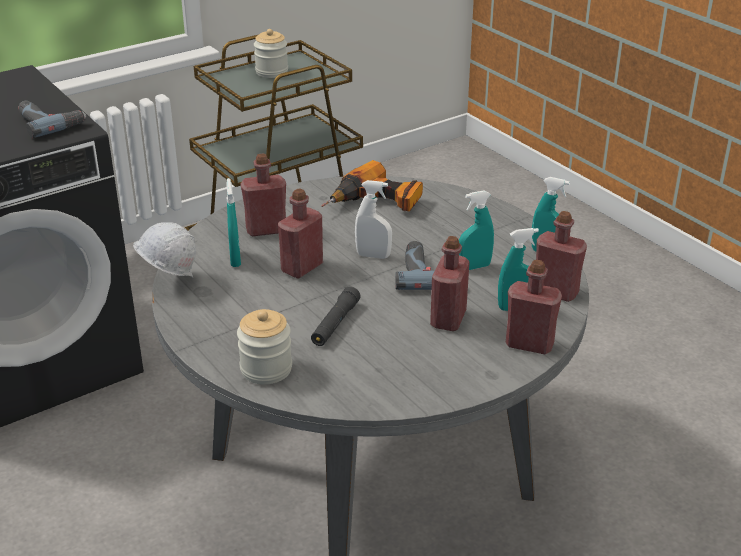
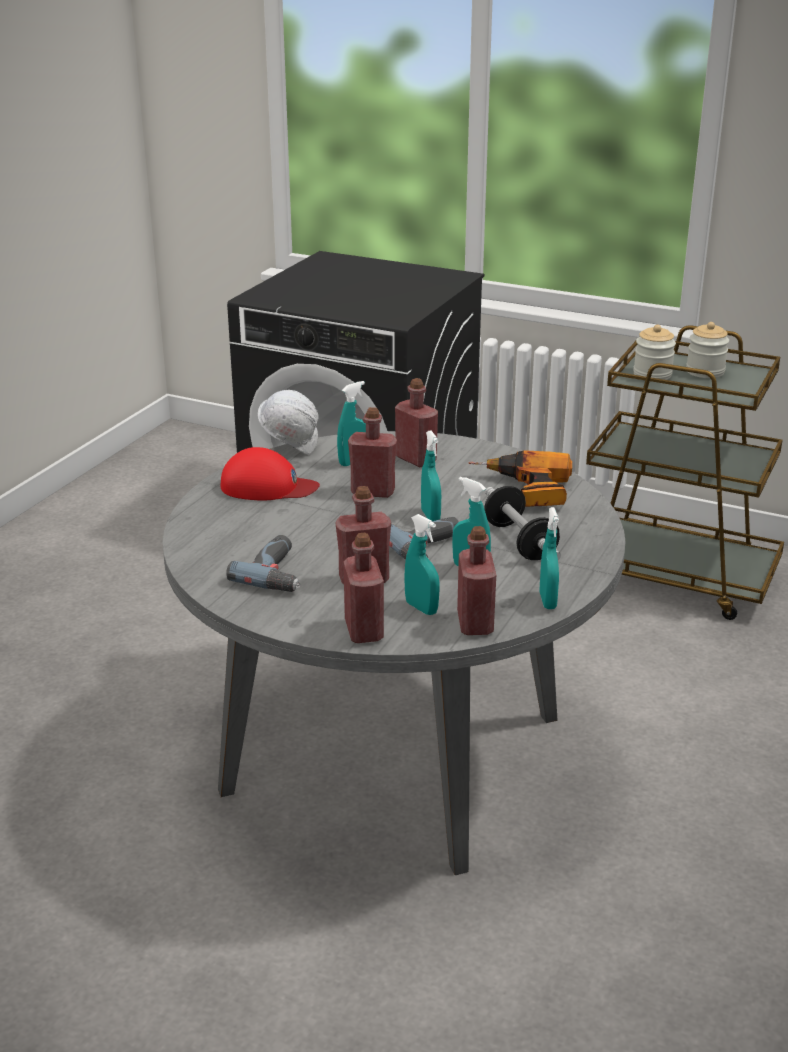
camera: 60 degrees right, 5 degrees down
(49, 122) = (396, 308): power drill -> power drill (278, 573)
(232, 317) = (268, 487): none -> red cap
(266, 369) = (209, 521): jar -> jar (652, 375)
(335, 324) = (302, 530): black flashlight -> none
(373, 256) = (430, 516): white spray bottle -> turquoise spray bottle
(452, 233) = (520, 542): none -> dumbbell

